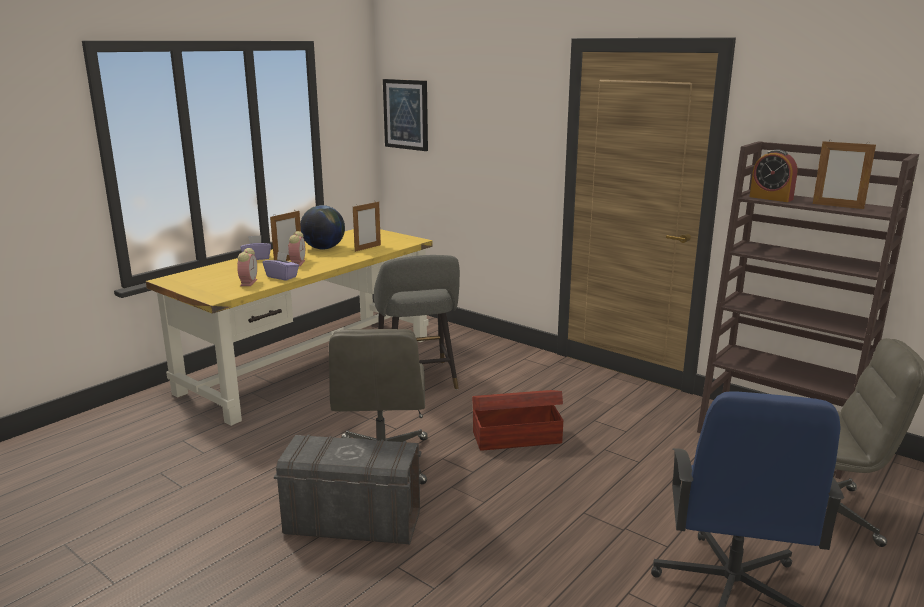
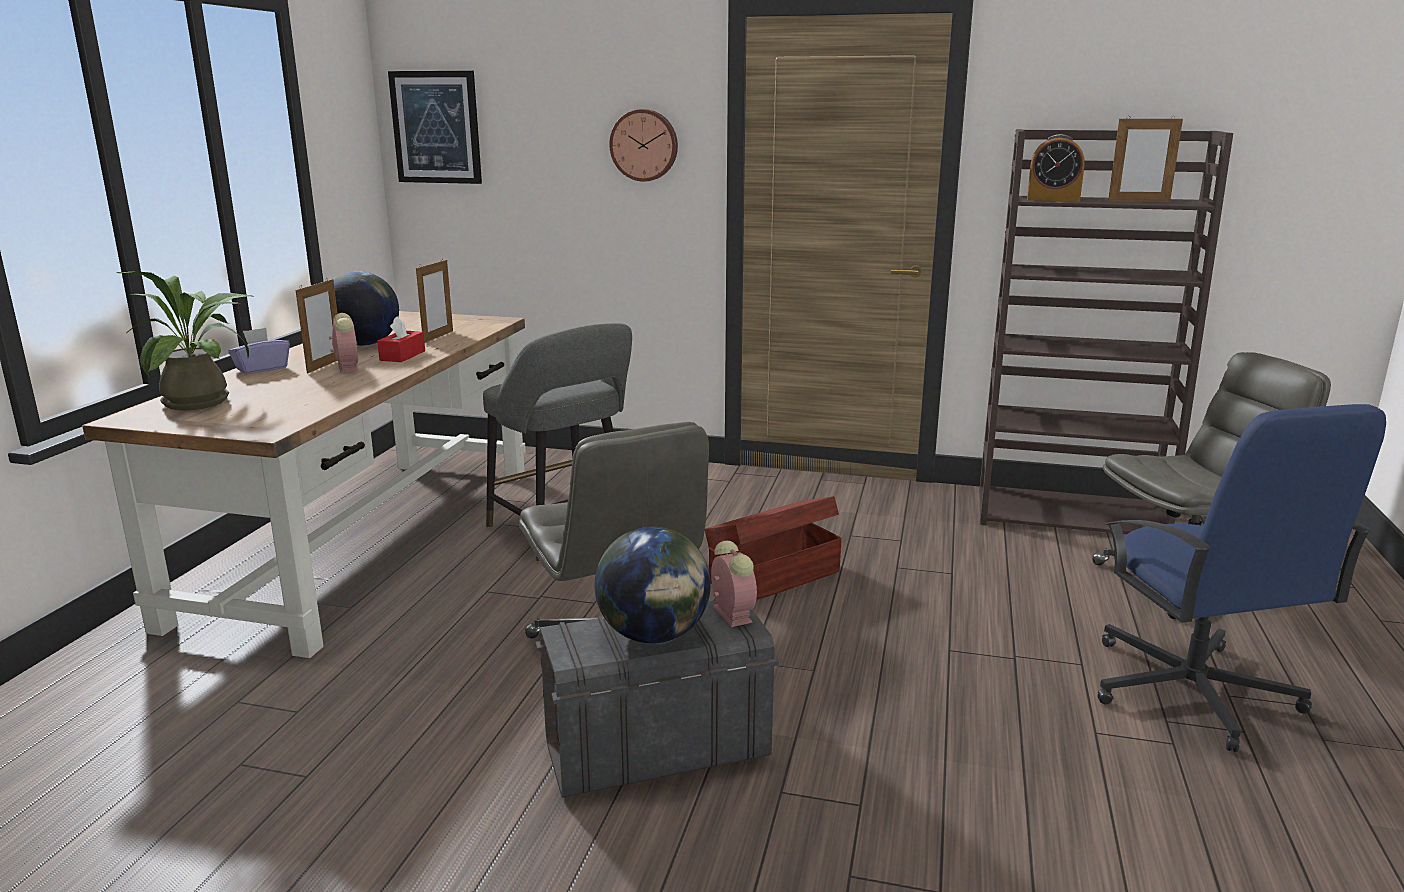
camera: 25 degrees left, 0 degrees up
(209, 274) = (205, 401): none -> potted plant
(248, 282) = (297, 403): alarm clock -> alarm clock (731, 613)
(282, 277) = (348, 388): purple tissue box -> none
(310, 364) = (368, 539): yellow desk -> brown desk
(334, 259) = (402, 355): none -> red tissue box
(346, 454) = (654, 635): none -> globe
(518, 134) = (644, 145): none -> wall clock

